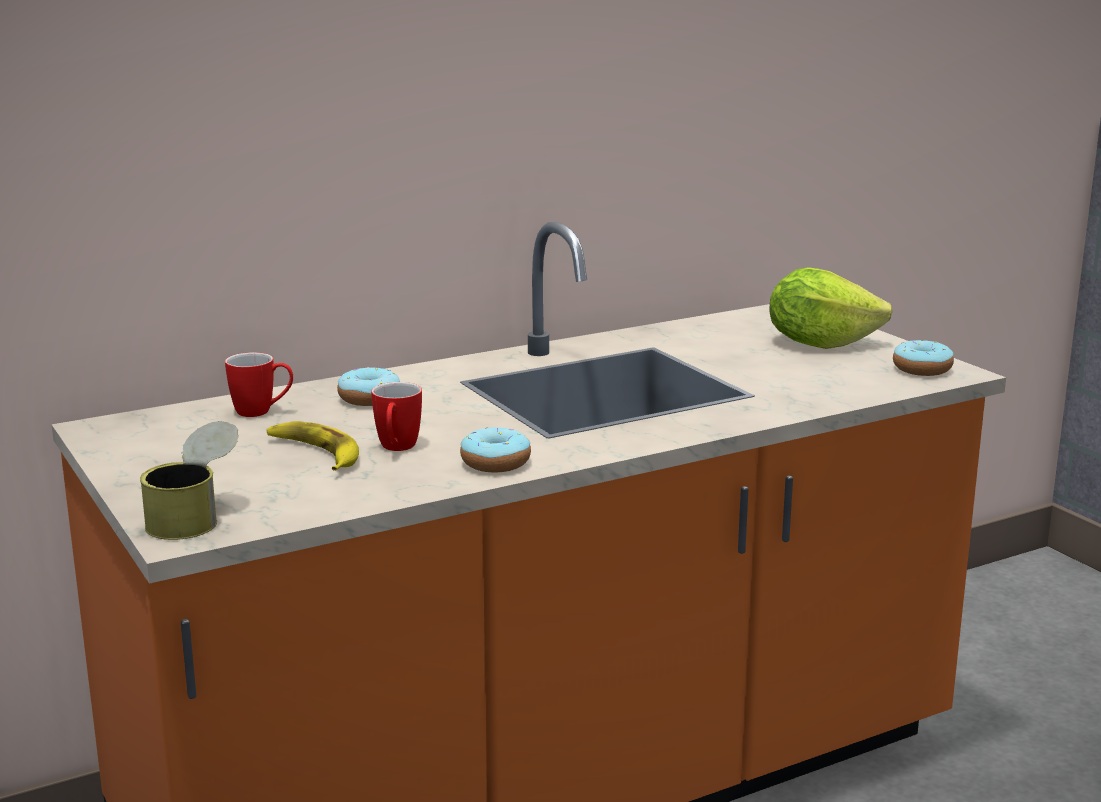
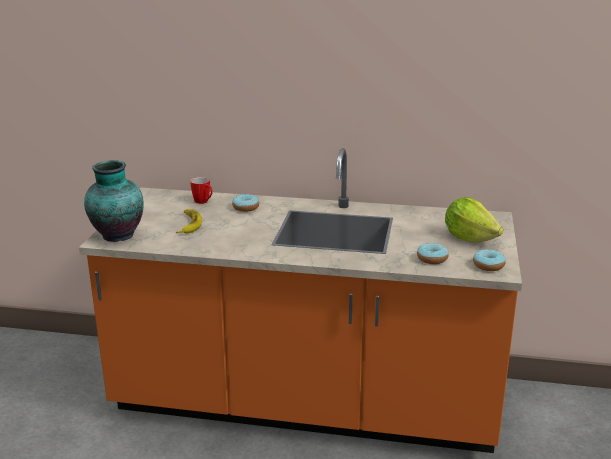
camera: 40 degrees right, 5 degrees up
(196, 517) = (116, 236): can -> vase
(396, 449) = (215, 231): mug -> none
(495, 463) = (234, 248): donut -> donut (432, 259)

